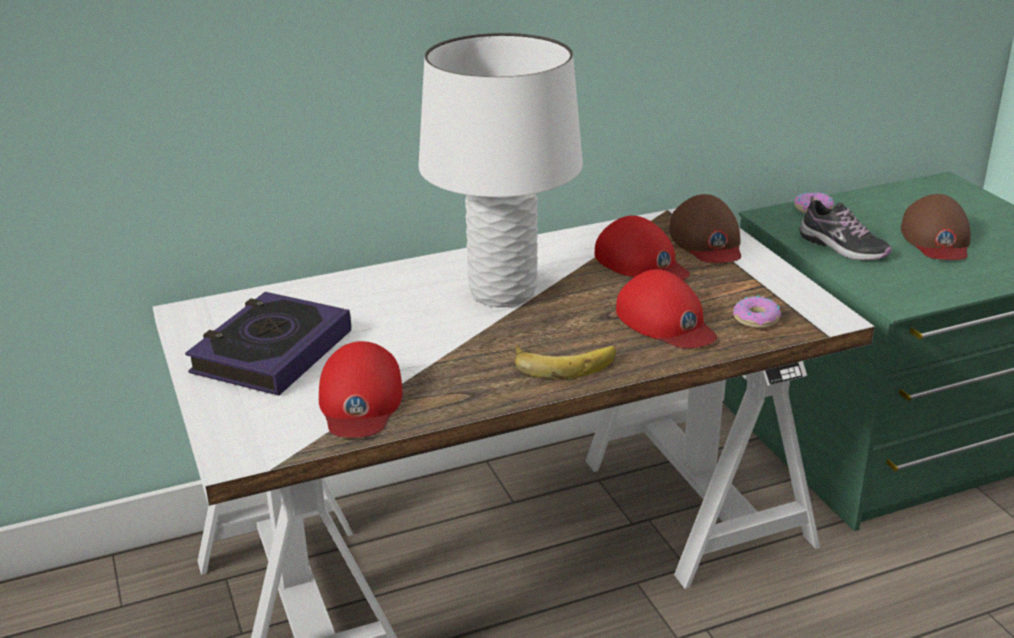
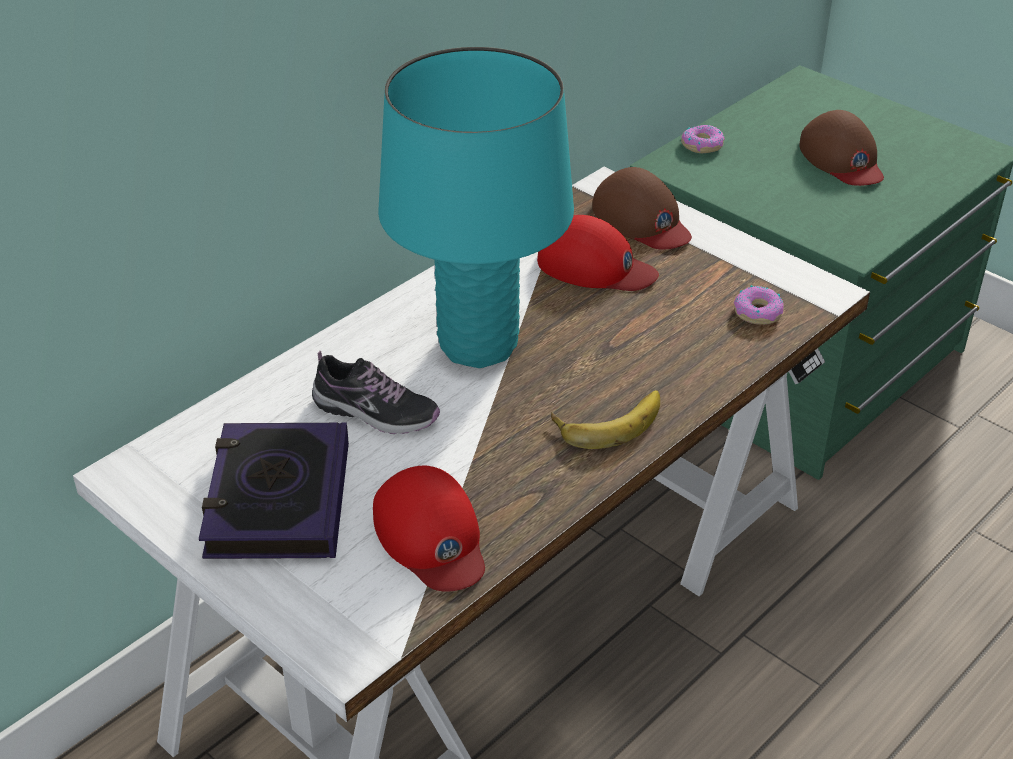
camera: 25 degrees left, 10 degrees up
(502, 293) = (477, 346): white table lamp -> turquoise table lamp
(666, 322) = (673, 339): red cap -> none
(842, 247) = (762, 190): shoe -> shoe (375, 412)

